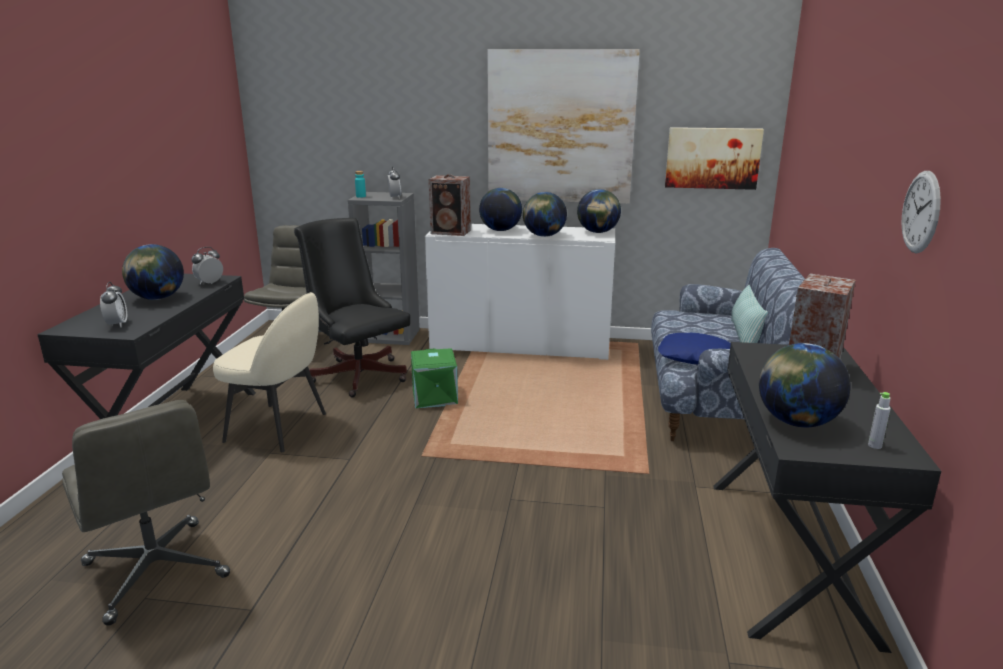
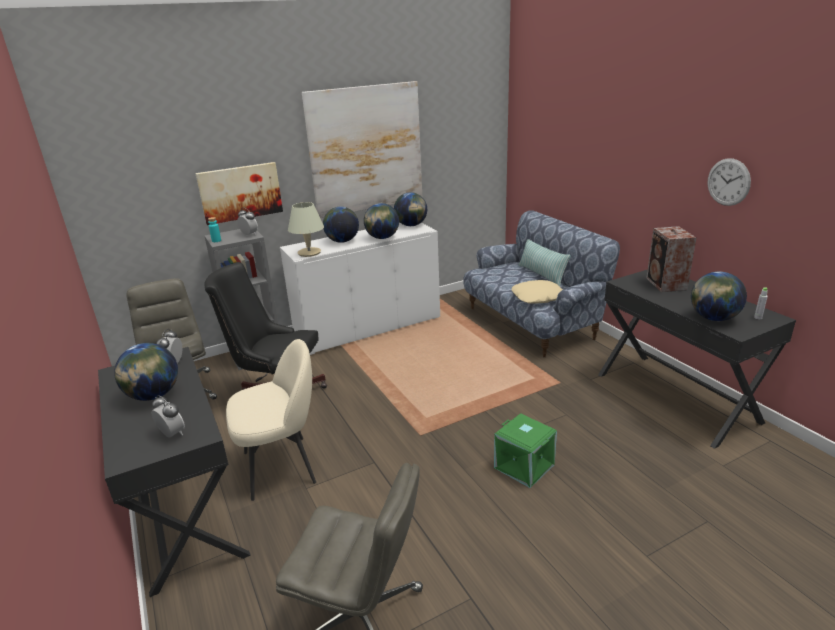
camera: 35 degrees left, 5 degrees up
(435, 397) = (366, 389): green storage box -> green storage box (525, 466)
(452, 232) = (309, 252): speaker -> beige table lamp
(694, 357) = (537, 297): blue pillow -> beige pillow
(712, 158) = (469, 155): picture -> picture (240, 192)

